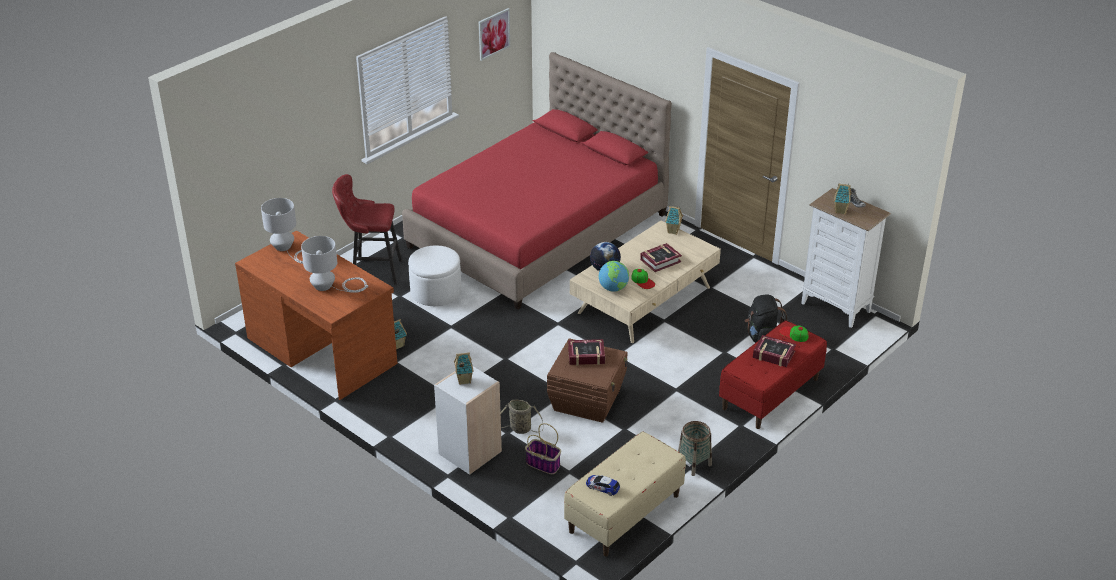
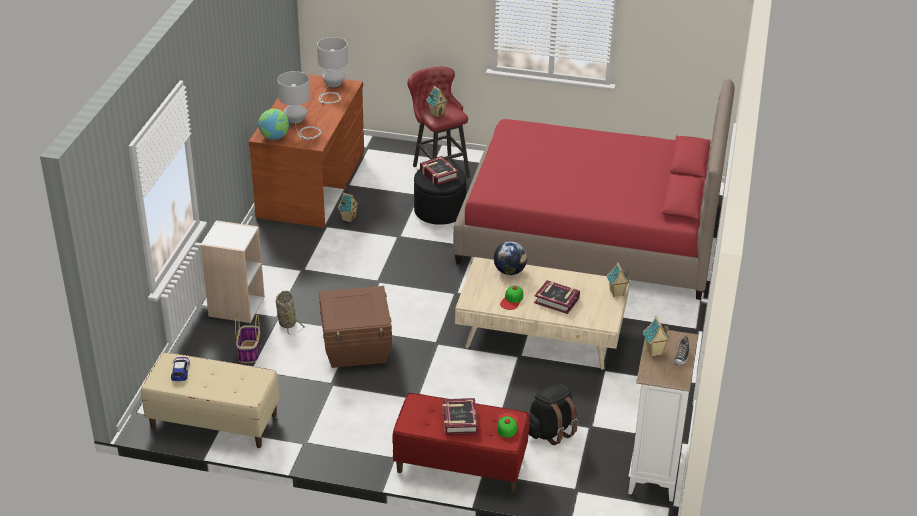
camera: 60 degrees right, 0 degrees up
(436, 292) = (439, 211): white ottoman -> black ottoman
(463, 380) = (232, 232): toy house -> toy house (437, 113)
(493, 34) = (684, 29): picture -> none
(586, 356) = (363, 303): book -> book (438, 174)
(613, 288) = (483, 286): globe -> globe (275, 137)
(693, 464) = (312, 444): basket -> none

